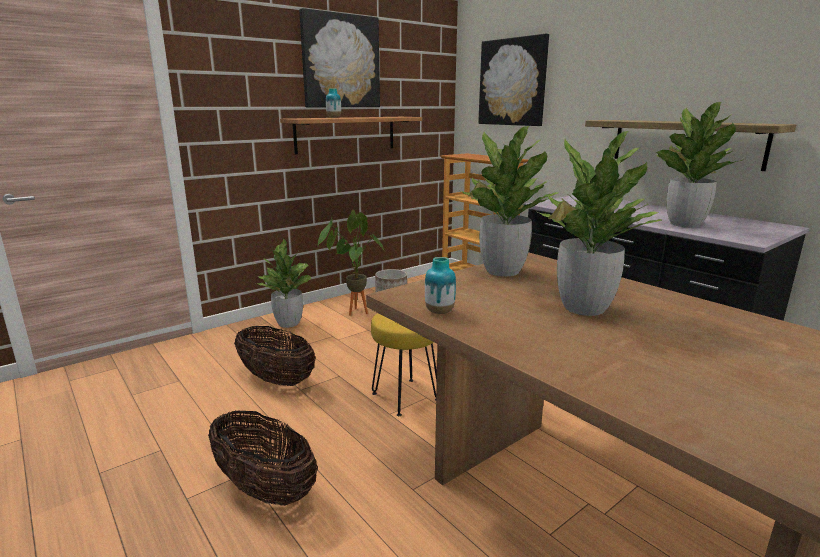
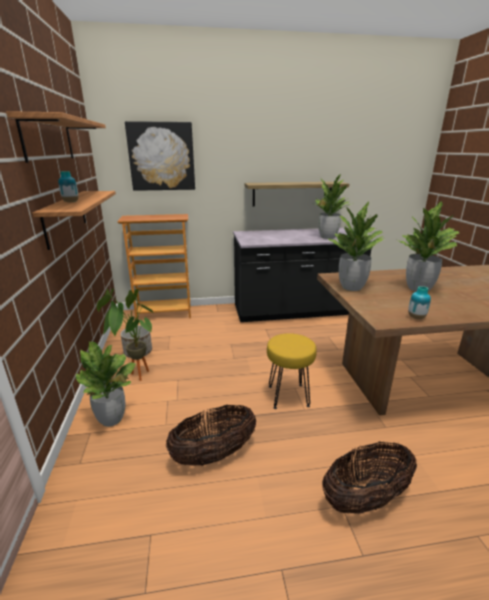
camera: 60 degrees left, 5 degrees up
(340, 61) = (48, 140): picture -> shelf

